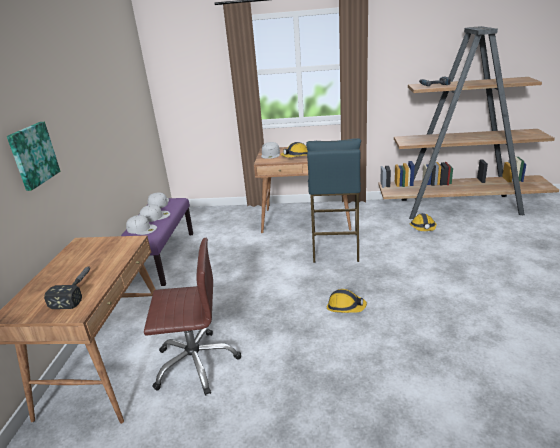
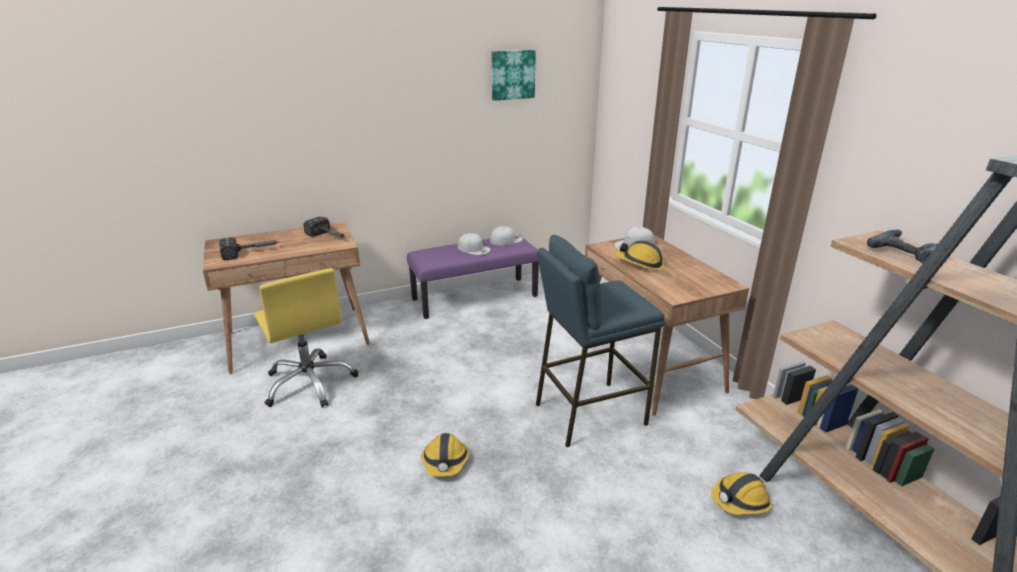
camera: 60 degrees right, 0 degrees up
(32, 155) = (323, 134): picture -> picture (512, 74)
(103, 246) = (329, 237): none -> hammer
(142, 229) = (443, 252): white cap -> none
(196, 363) = (310, 383): brown office chair -> yellow office chair

